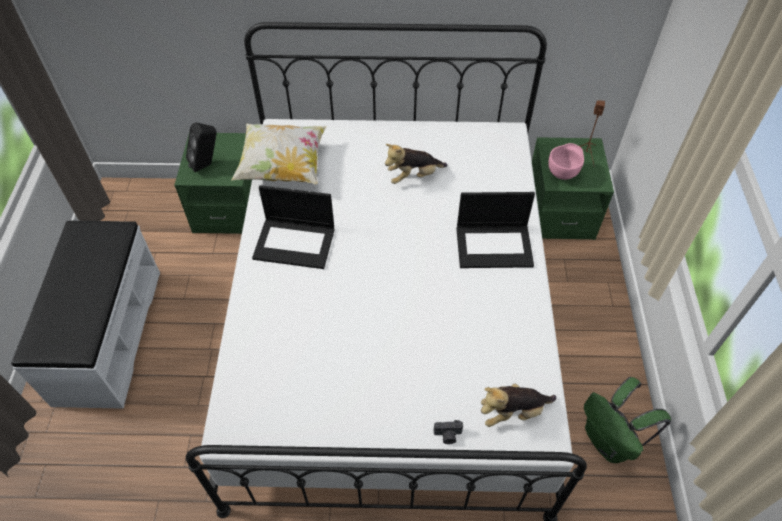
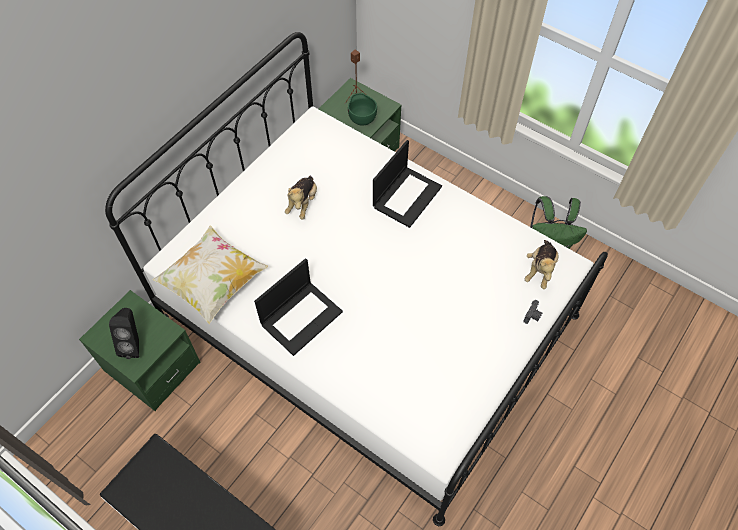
camera: 55 degrees left, 5 degrees up
(562, 173) = (362, 120): pink bowl -> green bowl

